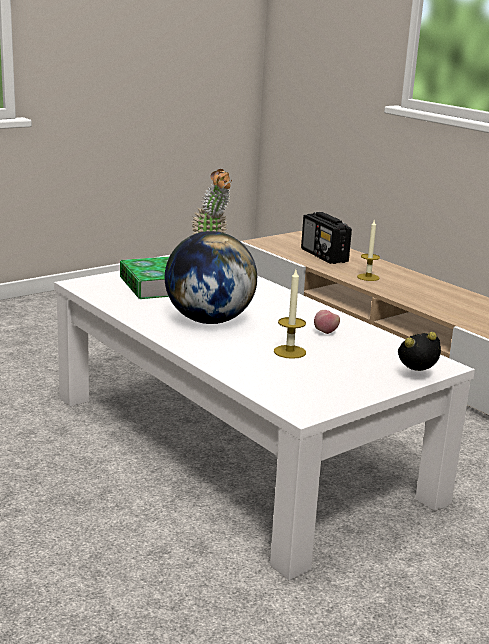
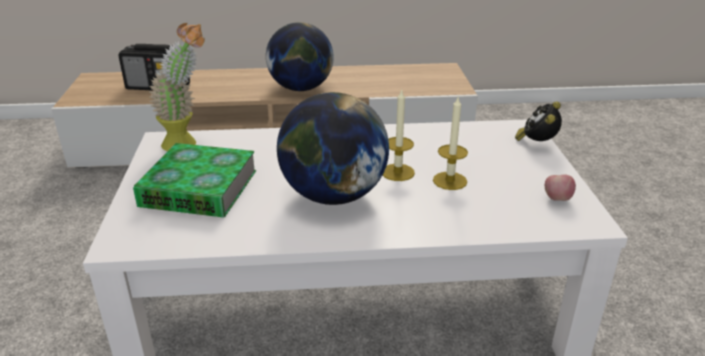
camera: 55 degrees left, 10 degrees up
(325, 332) = (417, 148): apple -> apple (557, 199)
(368, 277) = (233, 89): candle -> candle (398, 172)
(418, 298) = (301, 88): none -> globe

